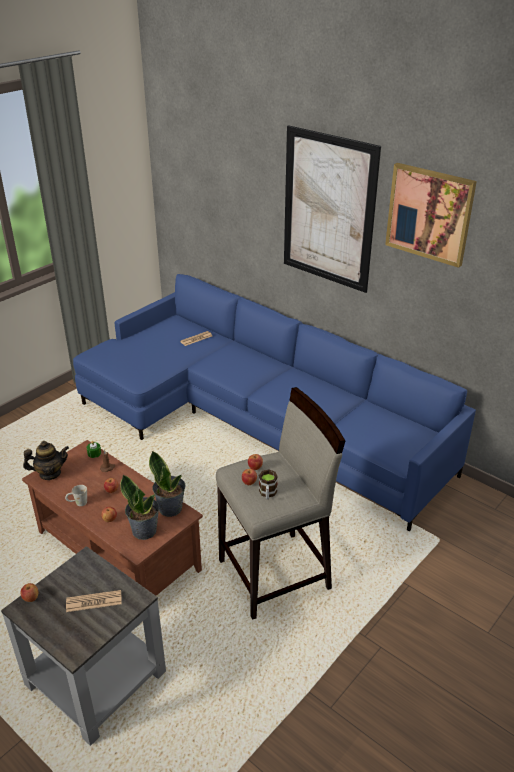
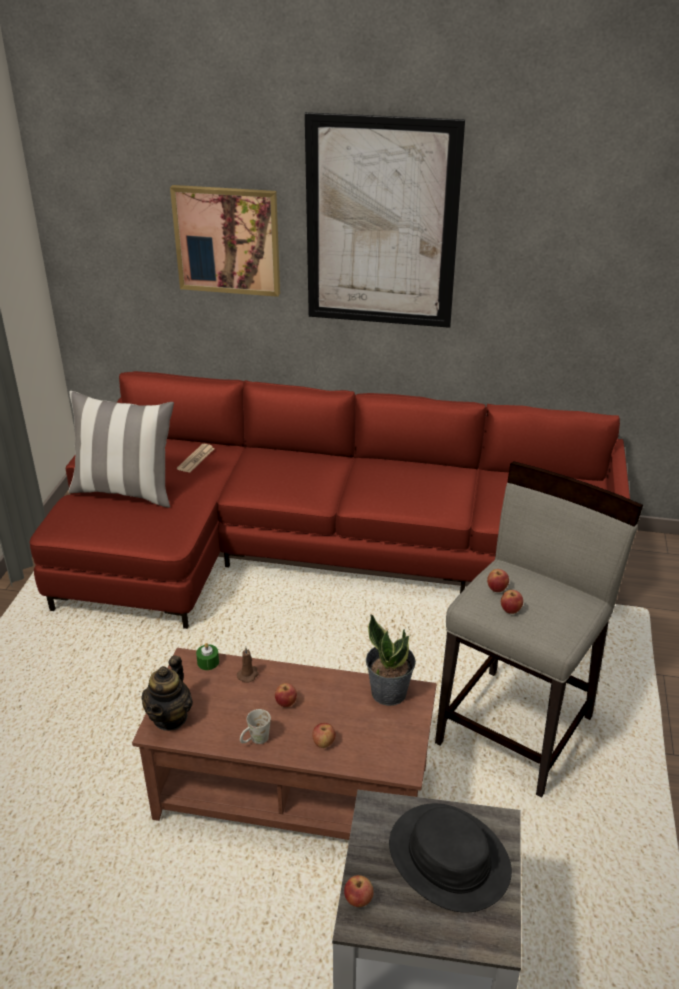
camera: 30 degrees left, 0 degrees up
(50, 473) = (170, 717): teapot -> teapot turned 150 degrees clockwise
(94, 601) = (448, 858): newspaper -> black hat
(142, 346) = (126, 491): none -> pillow
(144, 530) = (385, 736): potted plant -> none
(255, 422) = (319, 550): blue sofa -> red sofa
(267, 494) = (546, 615): mug -> none
(429, 214) = (544, 200): picture -> picture (227, 240)

